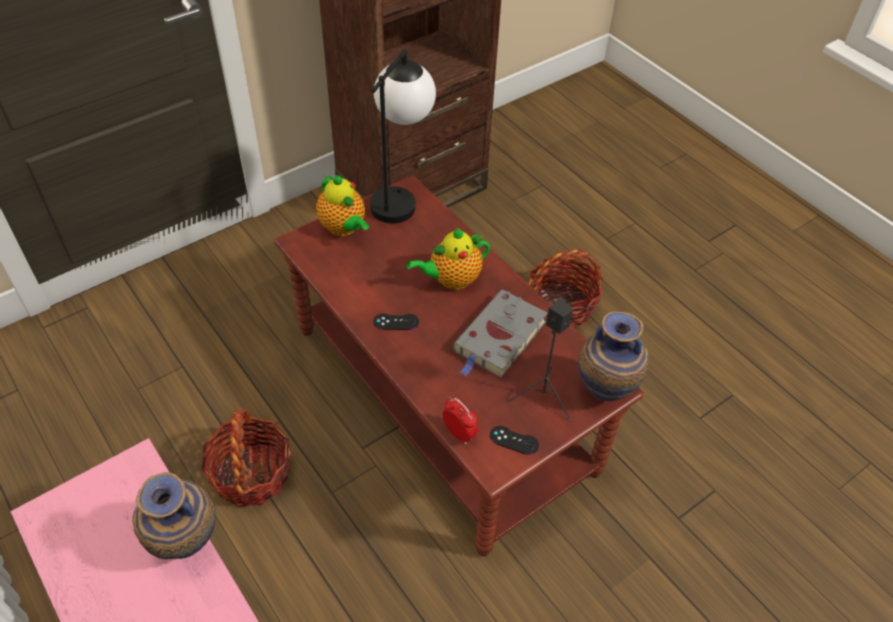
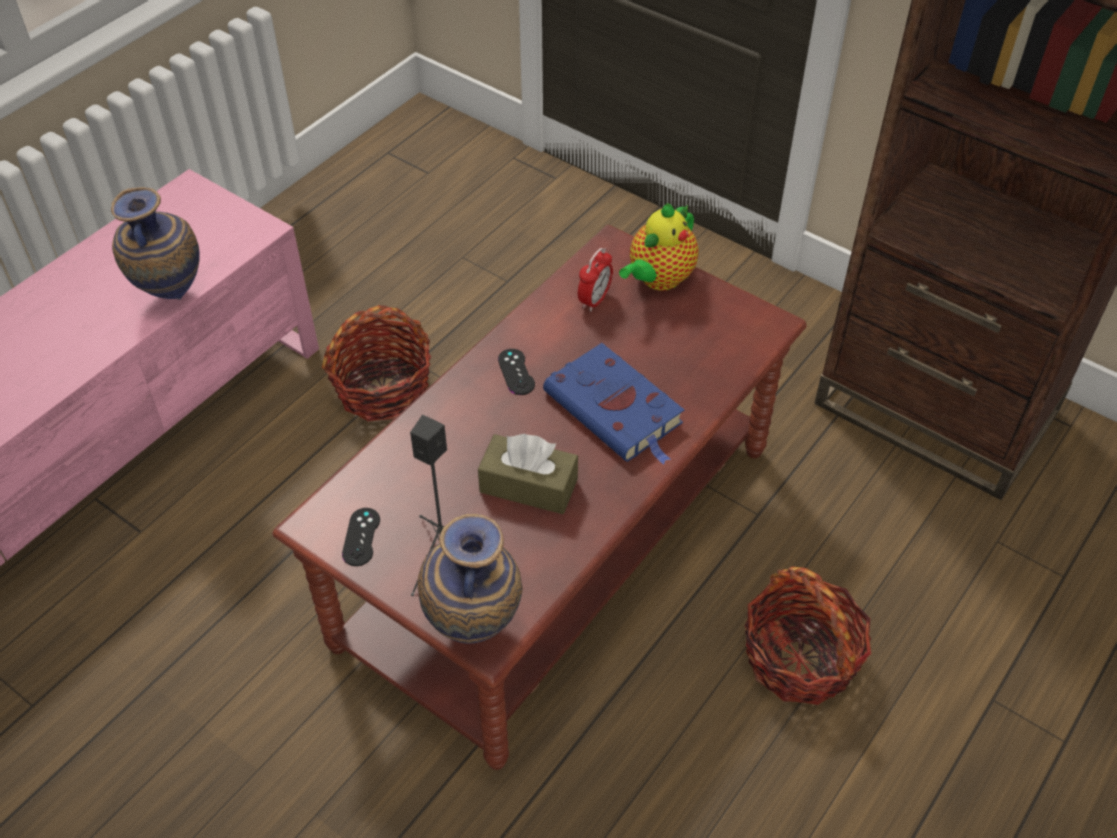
camera: 75 degrees right, 0 degrees up
(400, 195) = (753, 317): table lamp -> none
(451, 280) = (616, 410): teapot -> blue book
(459, 433) = (357, 477): alarm clock -> alarm clock (594, 300)
(499, 339) = (528, 485): grey book -> brown tissue box

